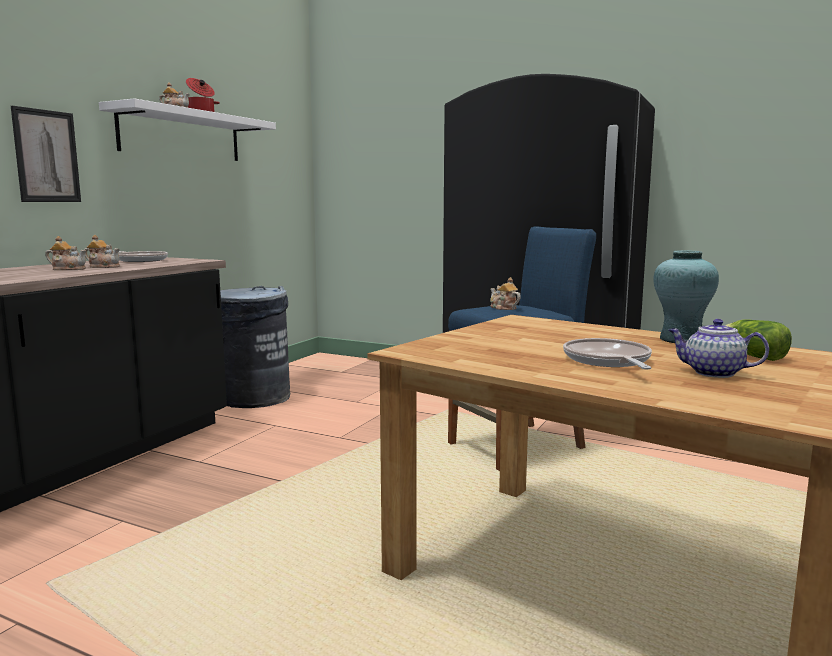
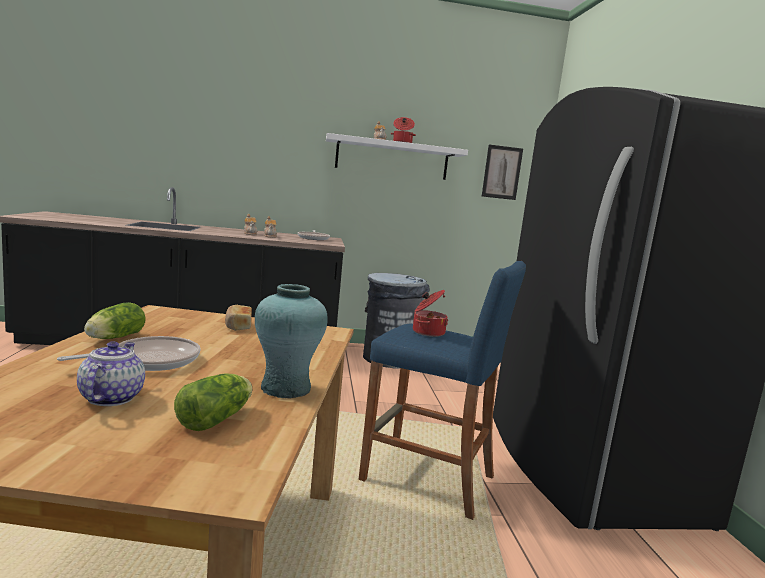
camera: 55 degrees right, 0 degrees up
(46, 156) = (284, 168): picture -> picture (502, 172)
(489, 335) = (238, 326): none -> bread
(503, 308) = (427, 332): teapot -> cooking pot
(523, 367) = (113, 338): none -> lettuce

